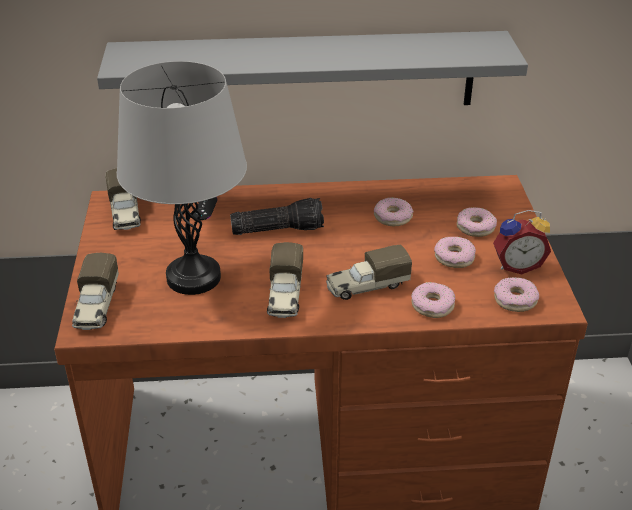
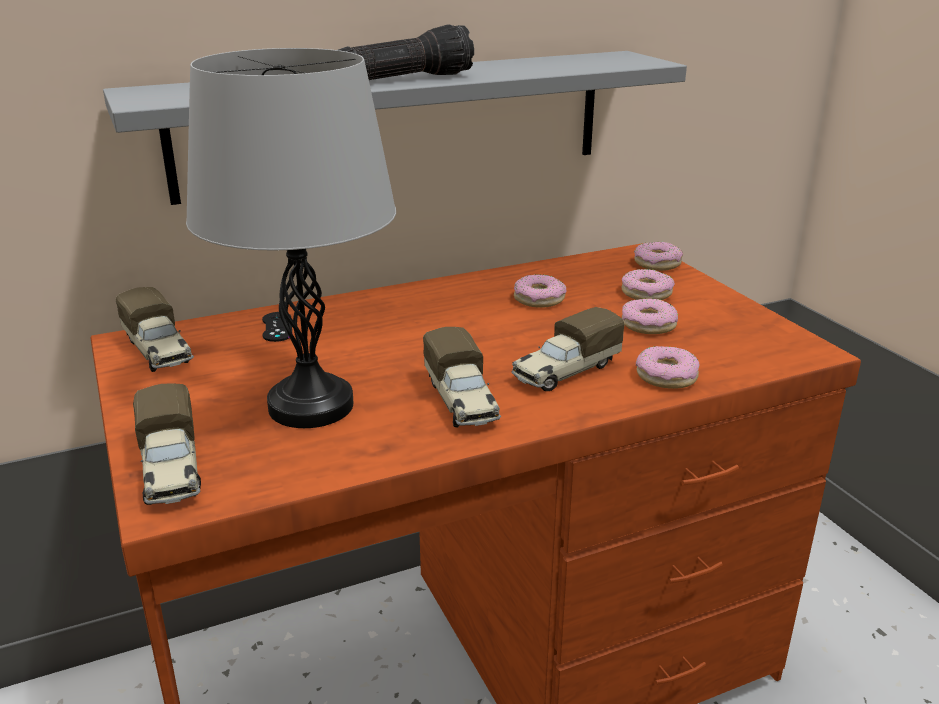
camera: 20 degrees left, 10 degrees down
(278, 228) = (398, 333): flashlight -> flashlight (405, 78)
(515, 300) = (759, 353): donut -> donut (657, 264)
(517, 265) = (727, 320): alarm clock -> none

